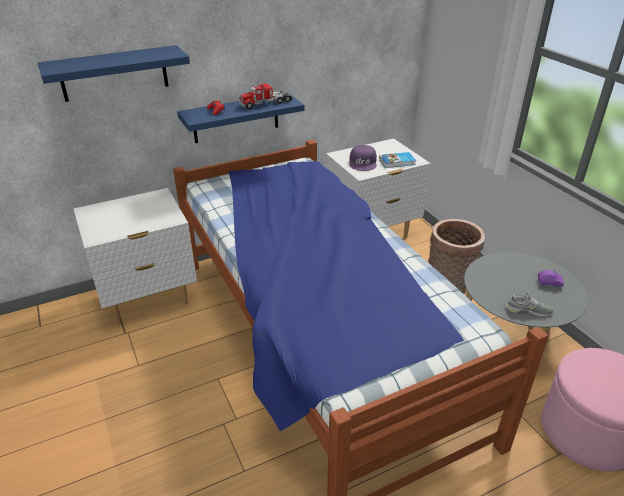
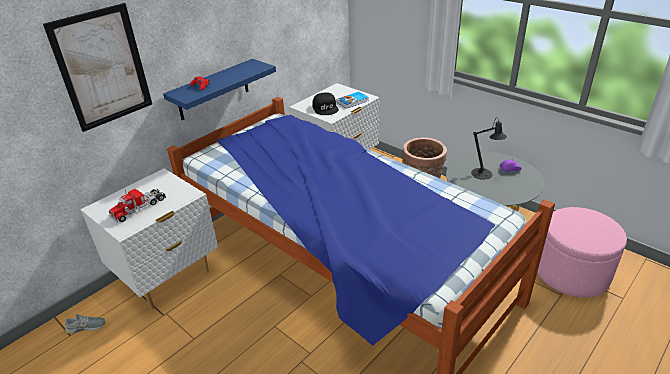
camera: 20 degrees left, 0 degrees up
(114, 73) = (102, 68): blue shelf -> picture
(266, 103) = (241, 71): toy truck -> toy truck (139, 208)
(363, 163) = (326, 108): purple cap -> black cap
(512, 281) = (484, 175): none -> black table lamp
(528, 310) = (507, 194): grey shoe -> grey shoe (86, 327)

